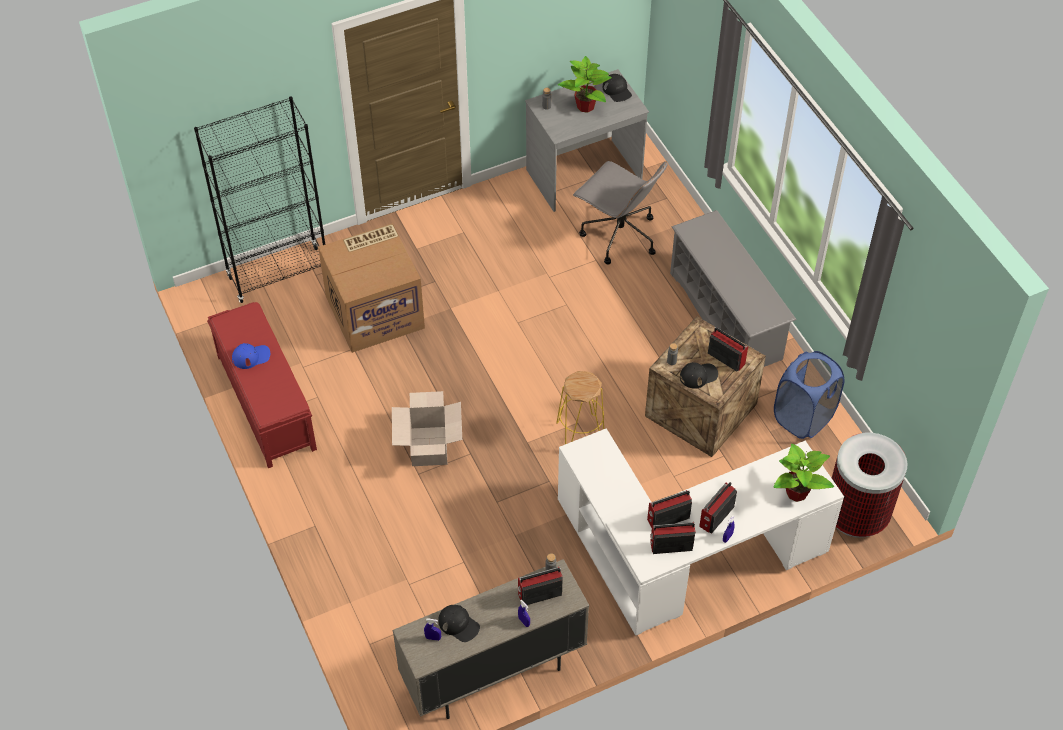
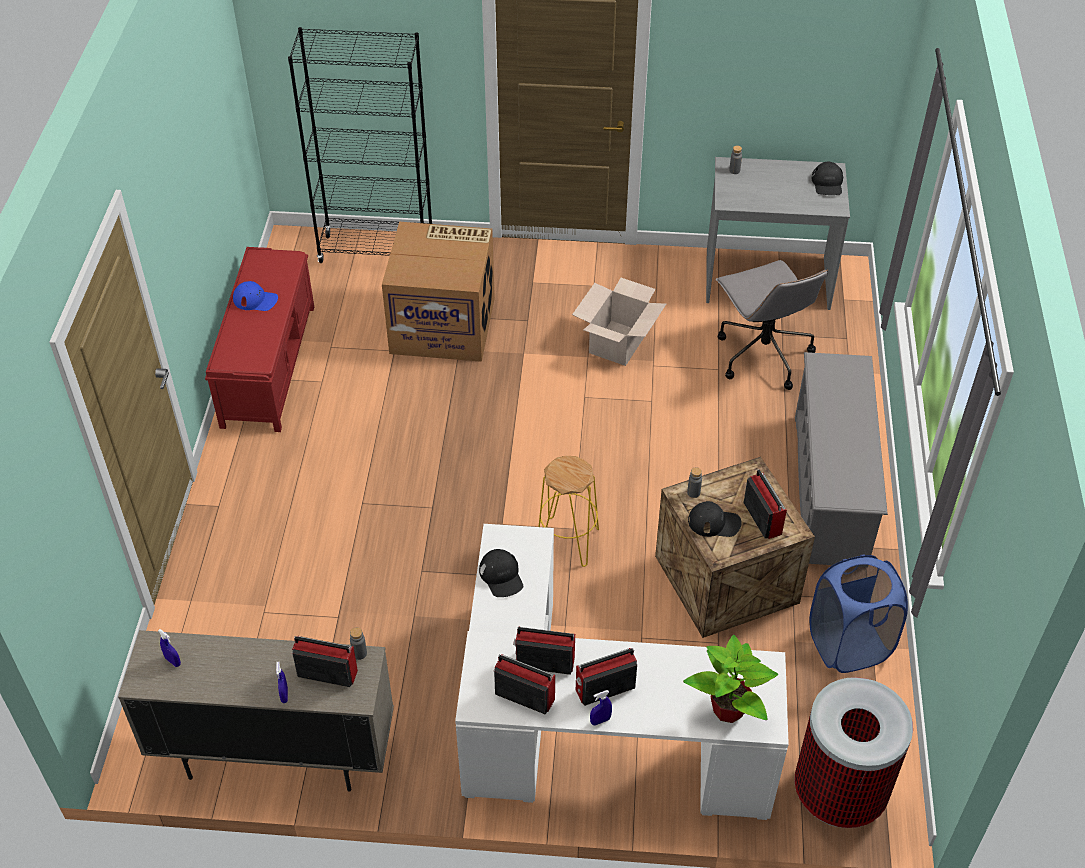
camera: 30 degrees right, 5 degrees down
(429, 446) = (395, 481): cardboard box -> cardboard box (618, 343)
(459, 624) = (212, 661): black cap -> black cap (501, 576)
(586, 106) = (780, 186): potted plant -> none

